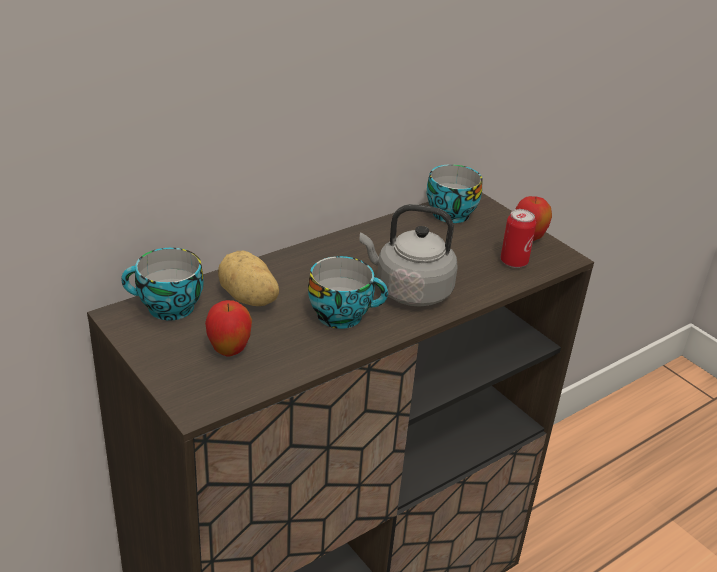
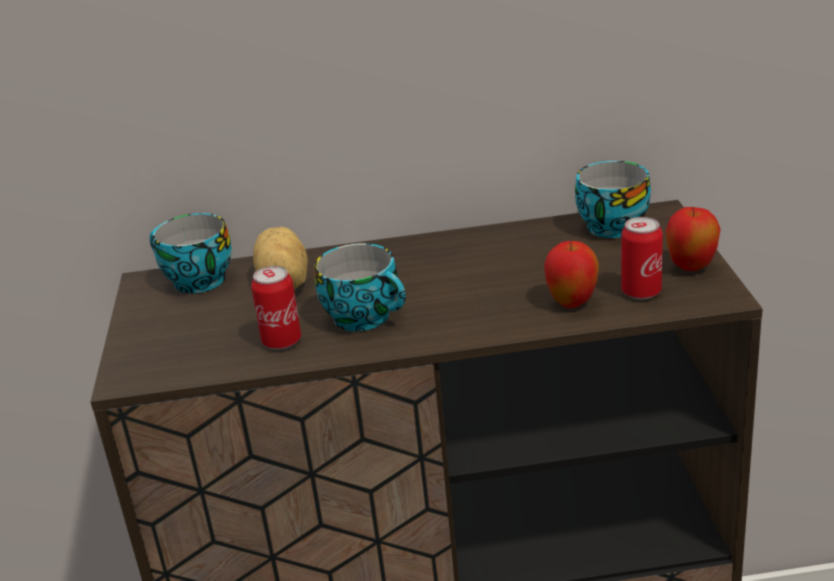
camera: 35 degrees right, 5 degrees down
(229, 351) = (212, 332): apple -> apple (572, 303)
(297, 347) = (282, 341): none -> can
(409, 291) = (469, 304): grey kettle -> none

